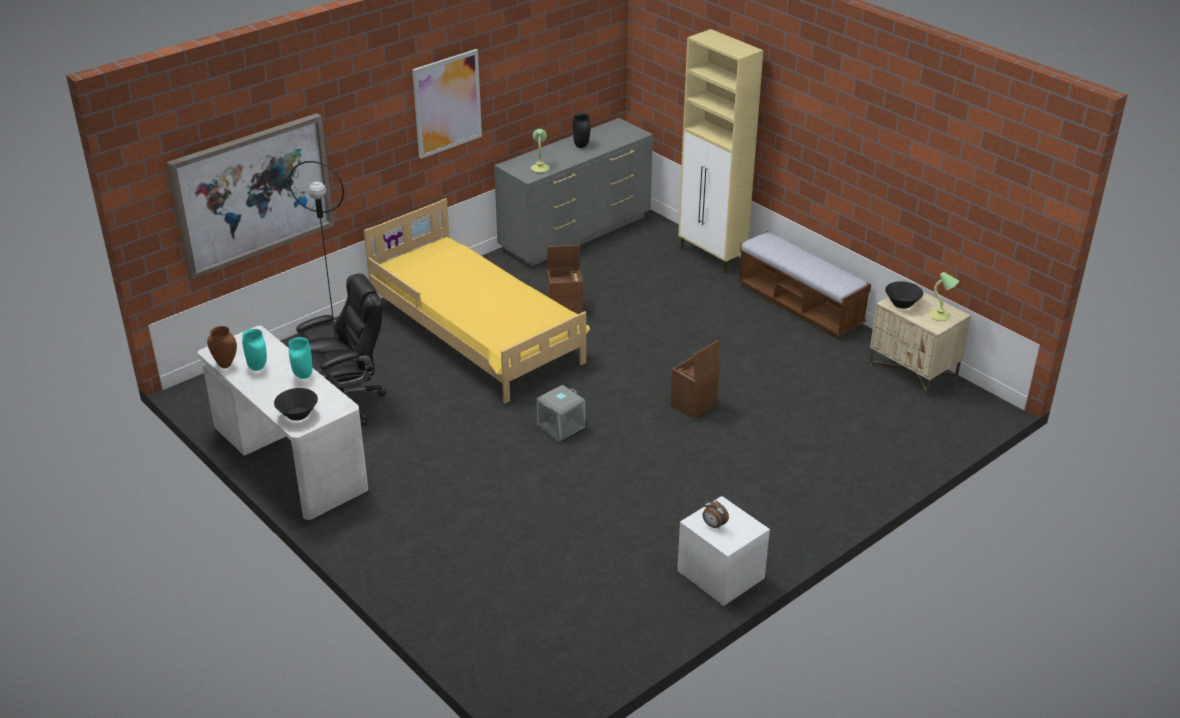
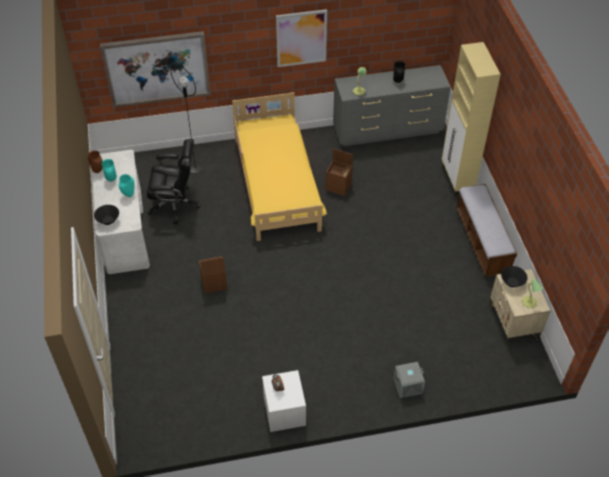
camera: 30 degrees right, 15 degrees up
(561, 426) = (275, 270): grey storage box -> grey storage box (407, 386)
(693, 405) = (359, 288): brown storage box -> brown storage box (213, 284)

